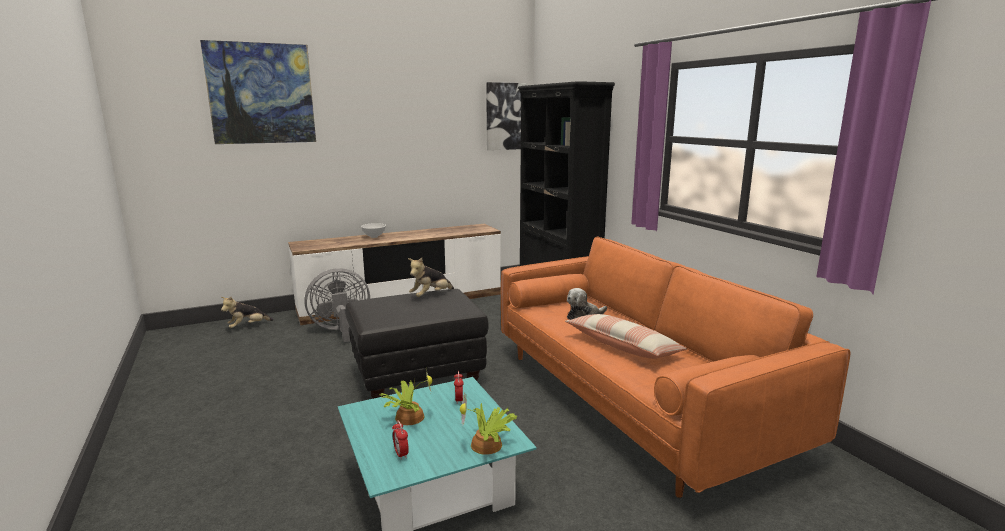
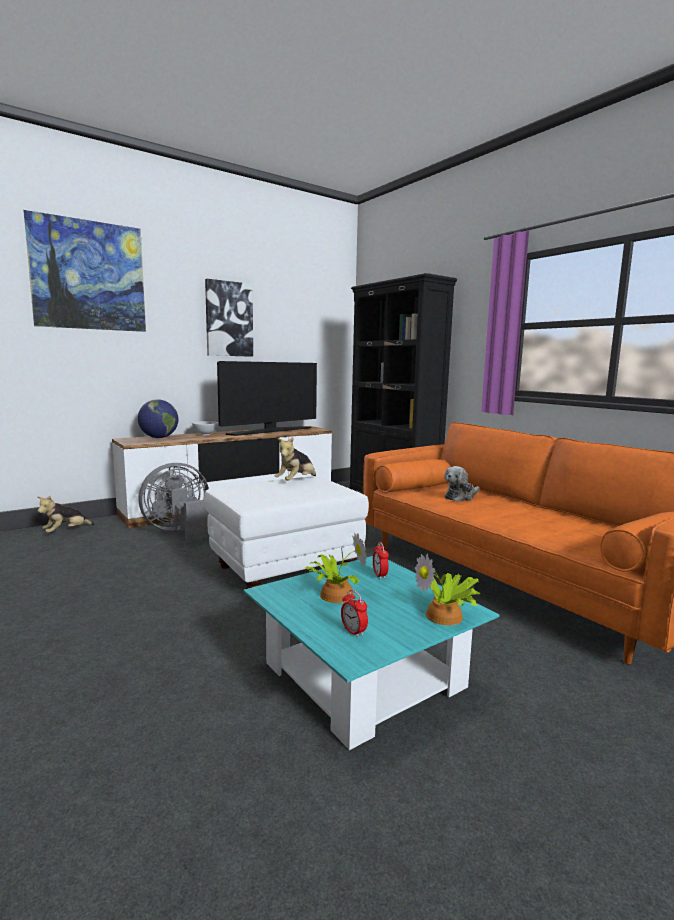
camera: 10 degrees left, 5 degrees down
(329, 241) = (159, 438): none -> globe
(418, 376) = (285, 569): black ottoman -> white ottoman
(438, 232) = (270, 431): none -> television
(506, 116) = (331, 320): picture -> picture (229, 319)
(623, 347) = (522, 518): pillow -> none

